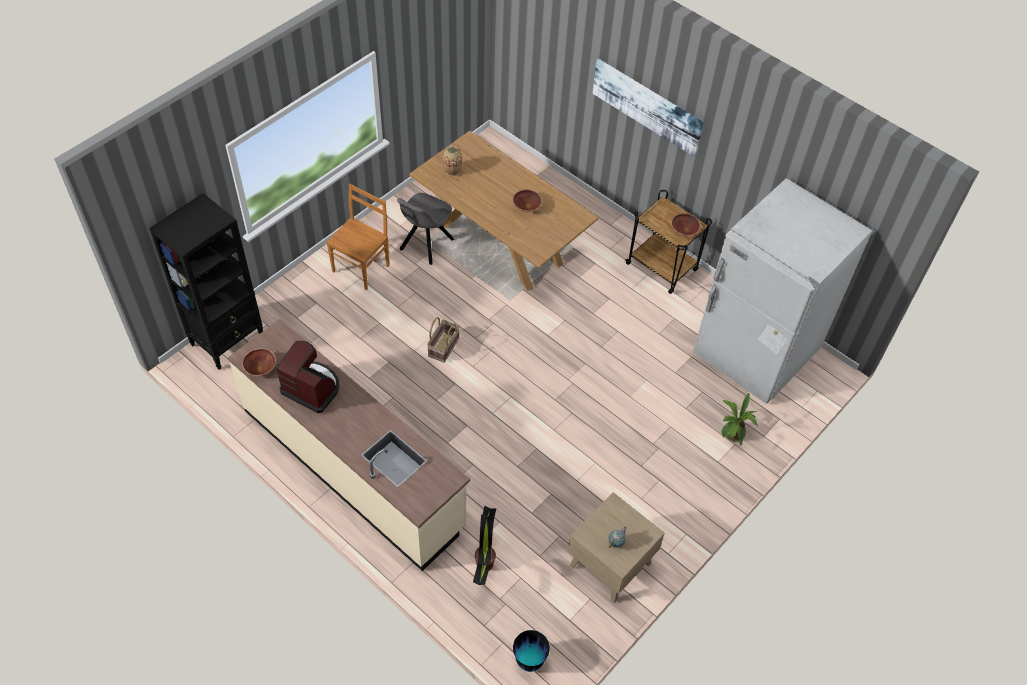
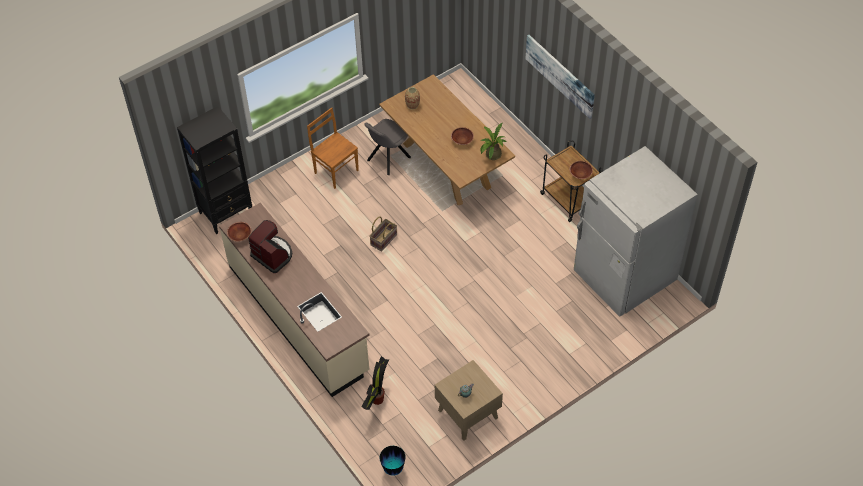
camera: 15 degrees right, 0 degrees up
(362, 267) = (335, 171): brown chair -> brown chair turned 90 degrees counterclockwise
(732, 435) = (586, 336): potted plant -> potted plant (491, 156)

